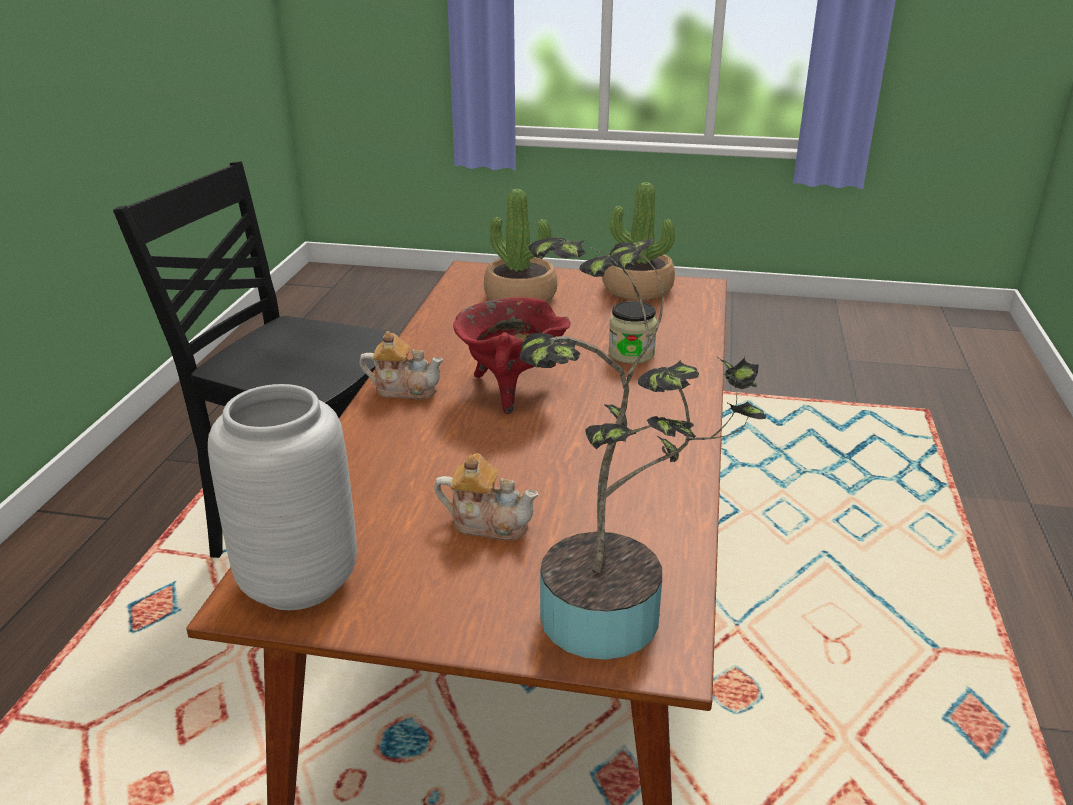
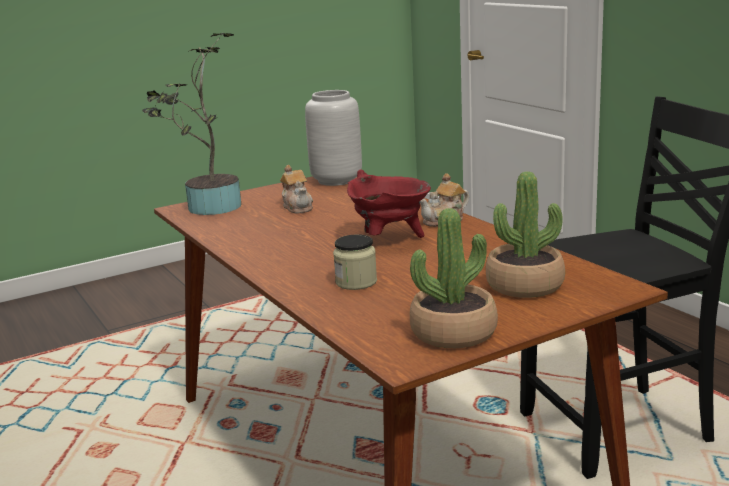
camera: 140 degrees right, 10 degrees down
(488, 523) = (298, 207): teapot -> teapot turned 90 degrees counterclockwise

